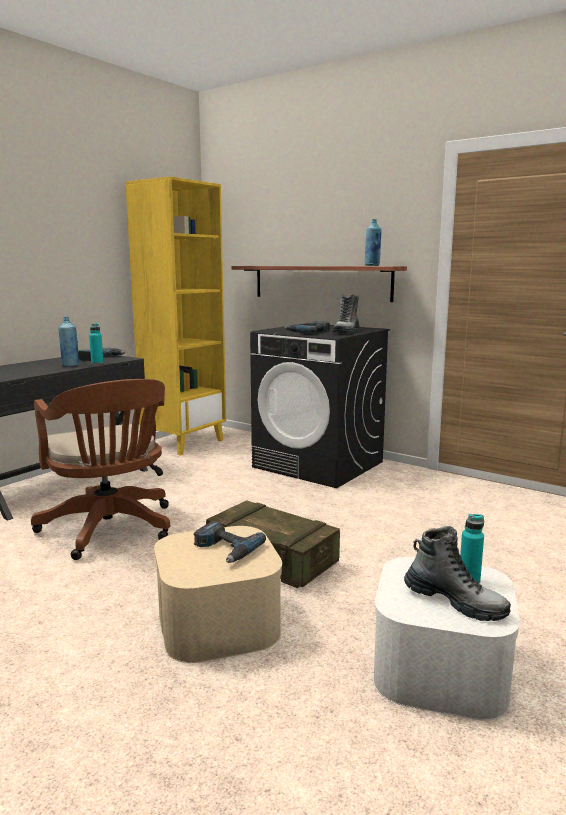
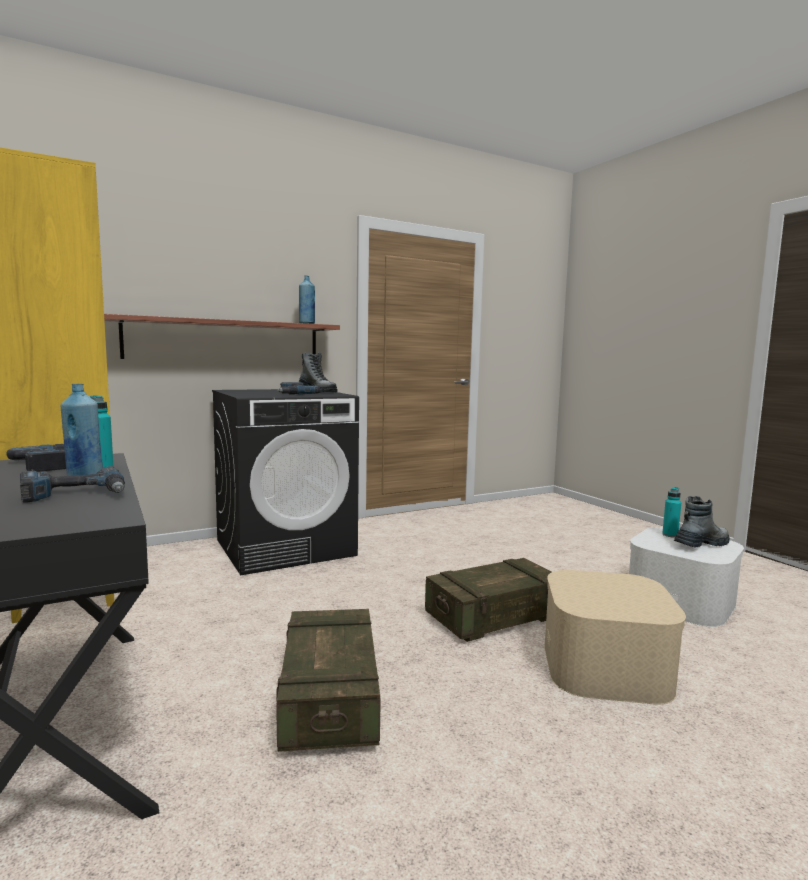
camera: 65 degrees left, 5 degrees down
(110, 530) = (329, 699): brown office chair -> crate
(225, 549) = (604, 589): power drill -> power drill (75, 494)

